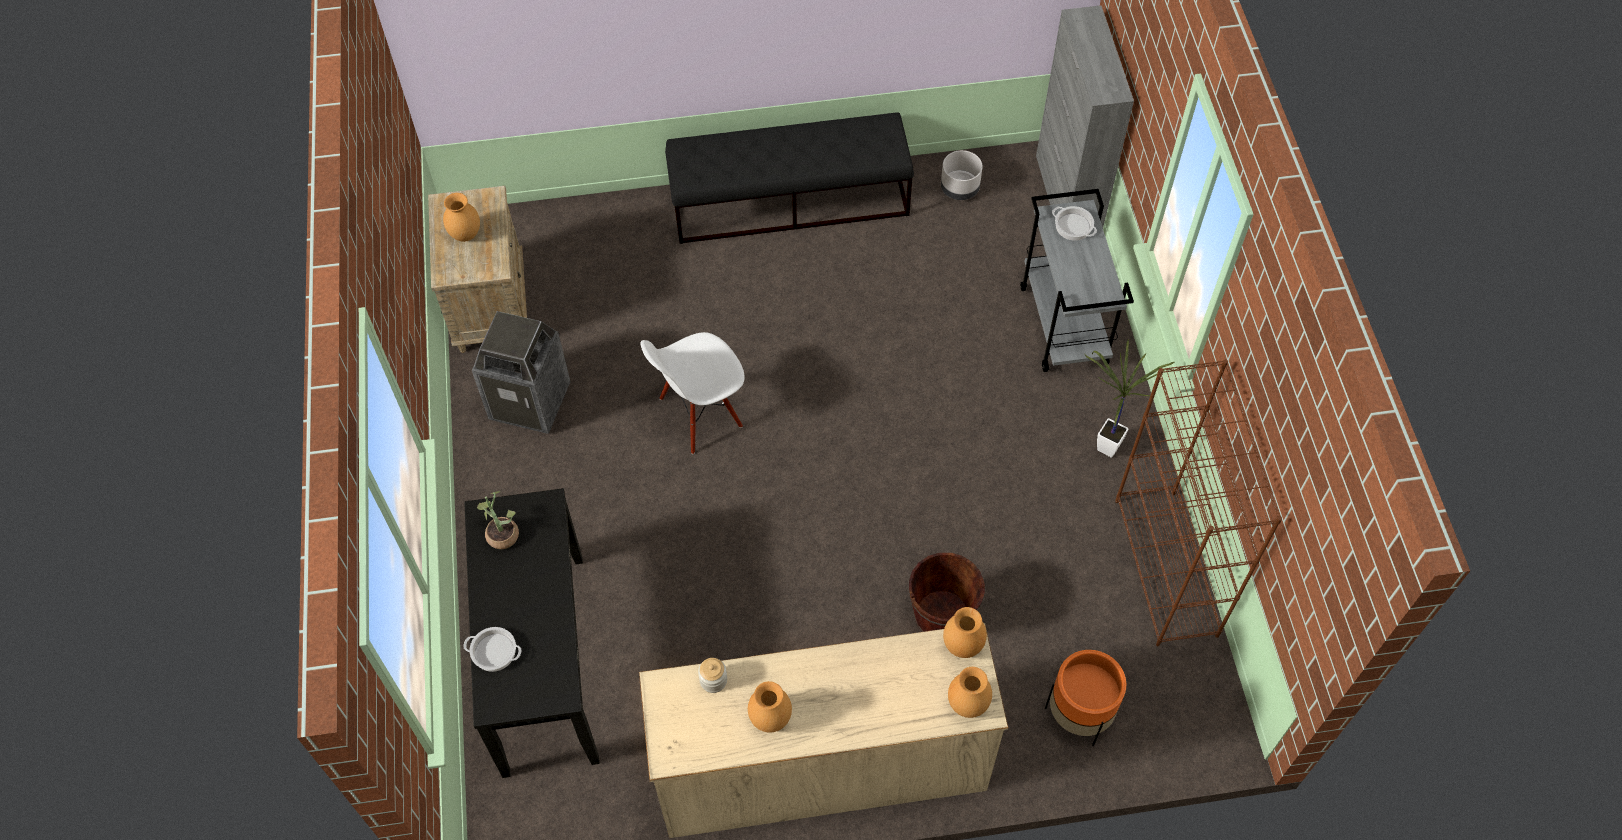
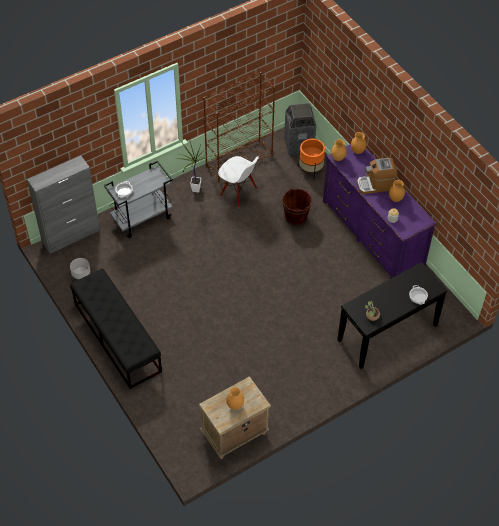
camera: 115 degrees left, 5 degrees down
(531, 401) = (276, 392): trash can -> trash can (298, 144)
(700, 414) = (249, 326): white chair -> white chair (238, 193)
(821, 765) = (372, 233): beige dresser -> purple dresser
(836, 693) = (375, 185): none -> coffee machine

